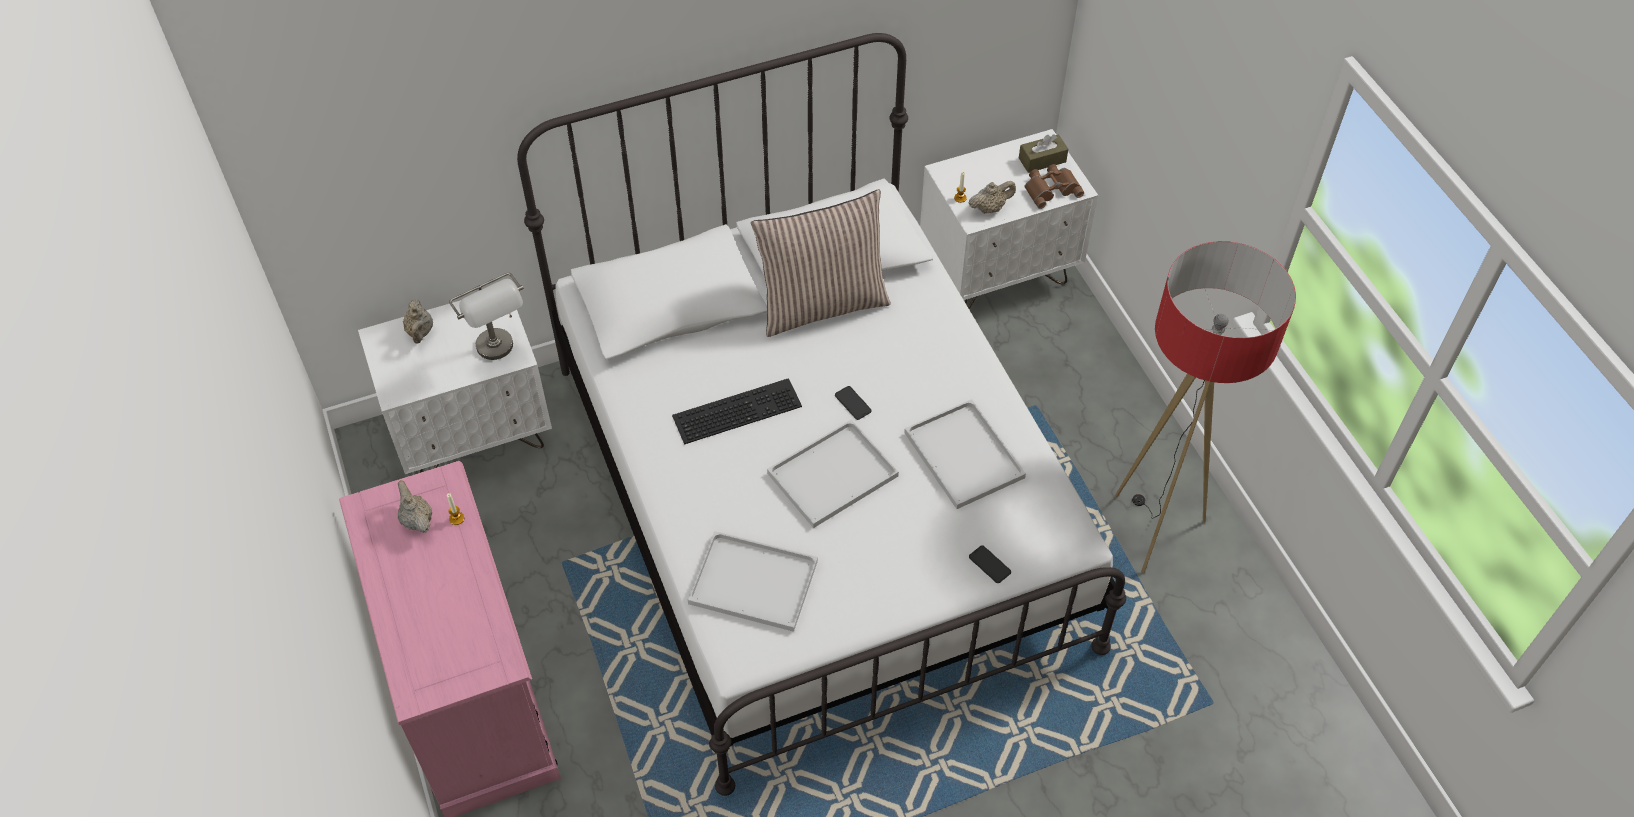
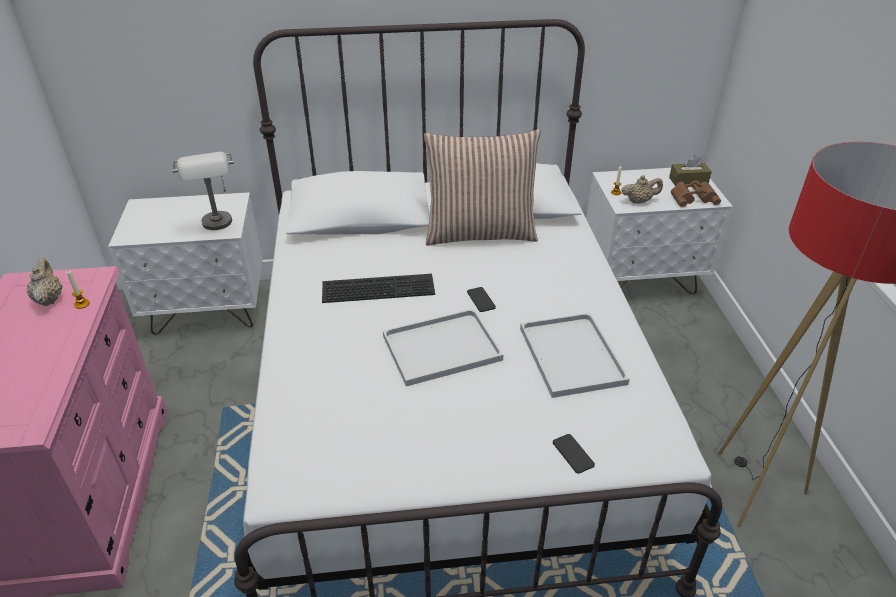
camera: 15 degrees right, 15 degrees down
(420, 332) = (170, 207): beige teapot -> none
(750, 583) = (325, 420): white tray -> none

